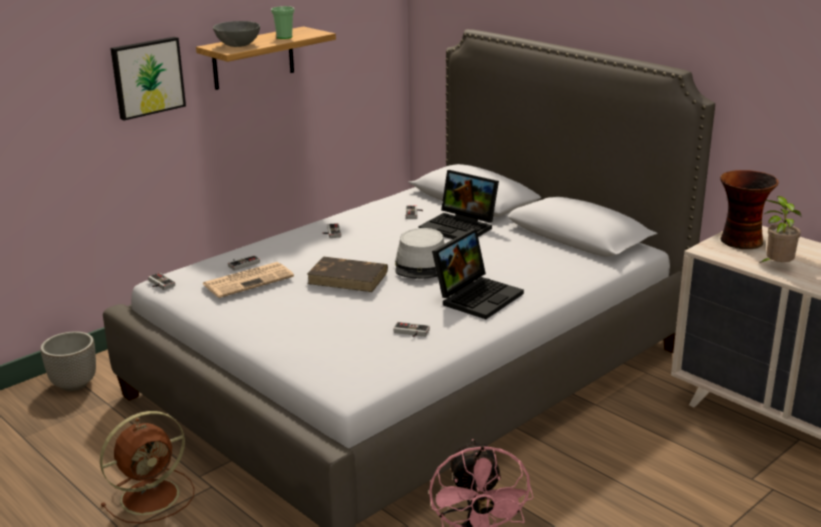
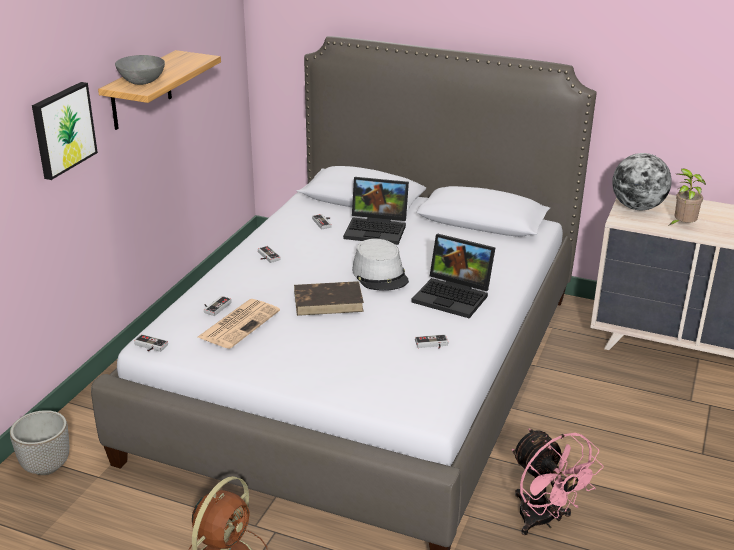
camera: 25 degrees left, 5 degrees up
(284, 37) = (176, 66): cup -> none
(477, 296) = (454, 296): laptop -> laptop turned 105 degrees clockwise
(740, 241) = (637, 207): vase -> globe

